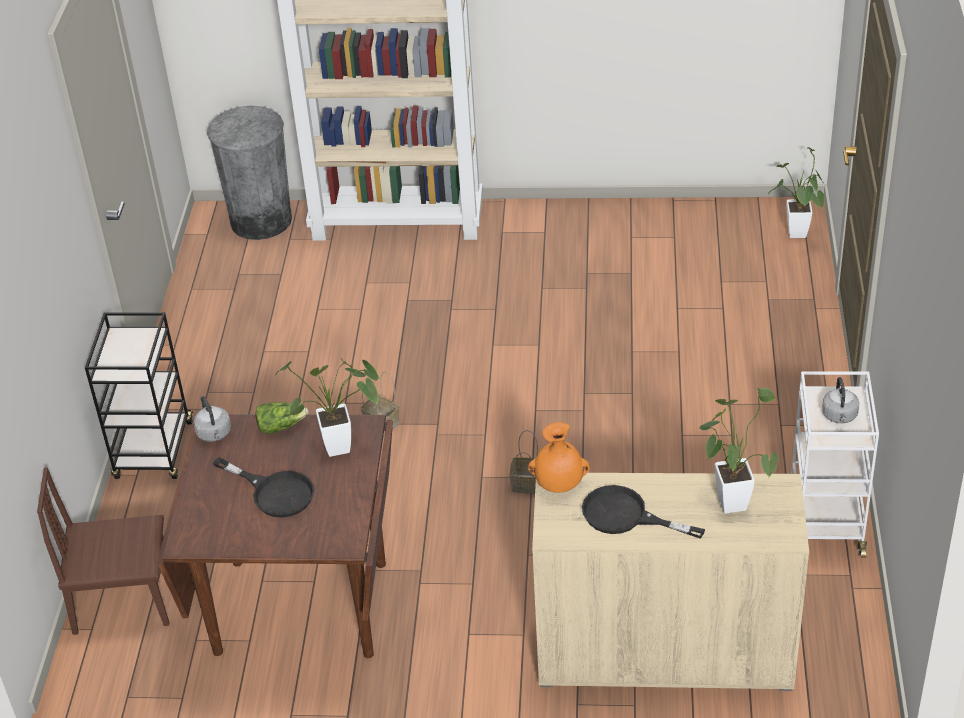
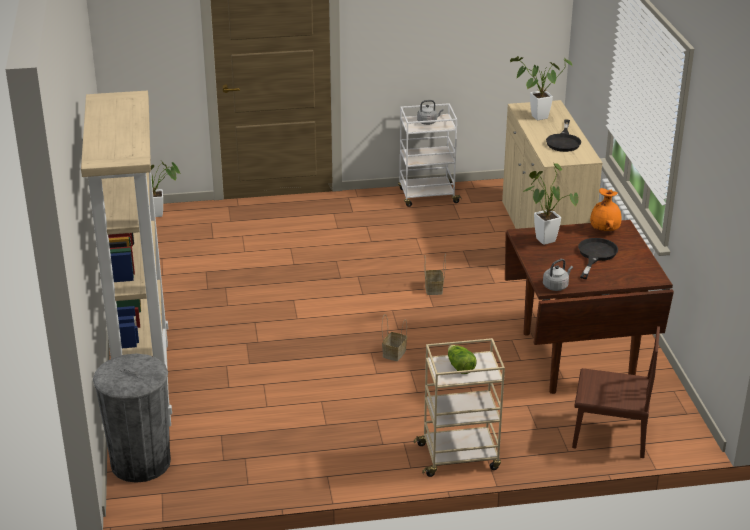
camera: 105 degrees left, 10 degrees down
(124, 600) = (610, 435): brown chair -> brown chair turned 60 degrees counterclockwise
(154, 451) = (459, 456): black cart -> beige cart
(280, 426) = (536, 263): lettuce -> lettuce (460, 367)
(559, 484) = (550, 159): orange vase -> orange vase (605, 230)

